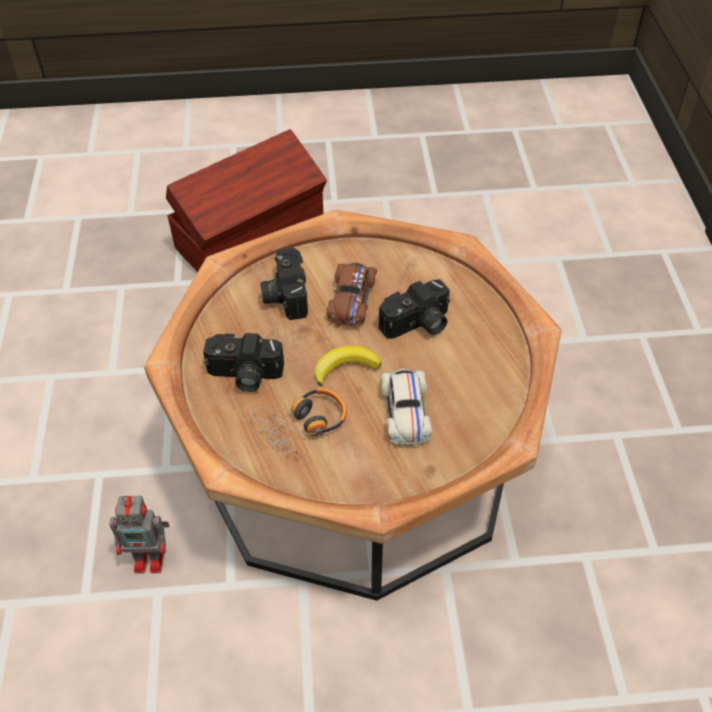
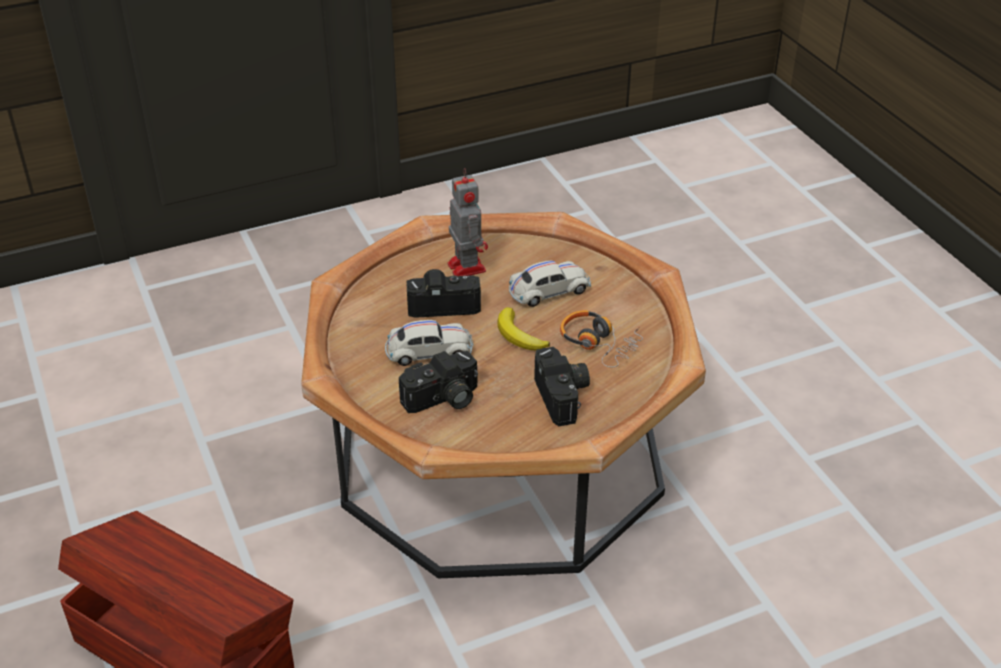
camera: 110 degrees left, 10 degrees down
(151, 557) = (698, 568): toy robot -> toy robot (466, 266)
(351, 299) = (429, 351): brown toy car -> white toy car
(417, 325) = (443, 303): camera -> camera turned 45 degrees counterclockwise

